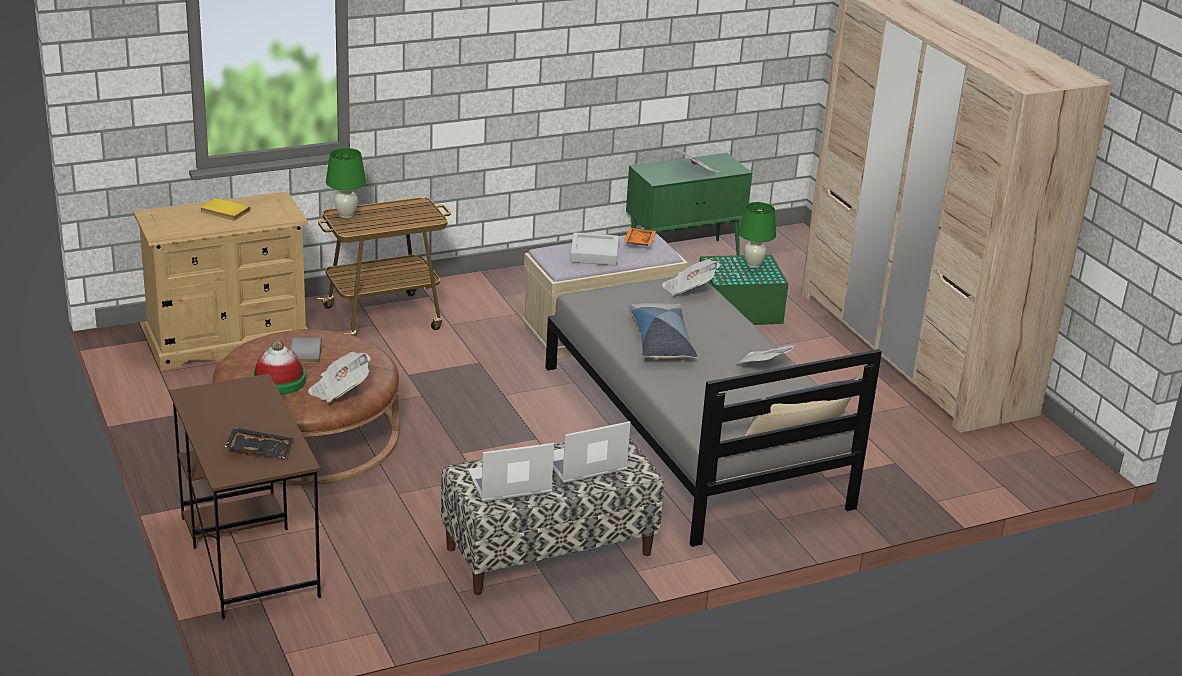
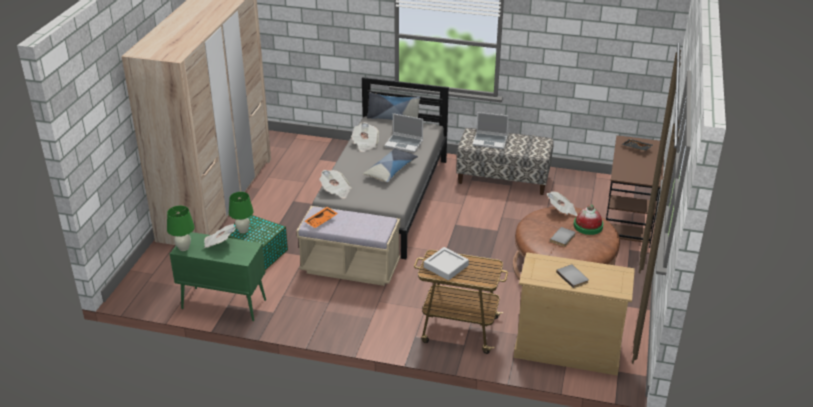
camera: 140 degrees left, 5 degrees up
(224, 212) = (573, 277): yellow book -> grey book
(346, 215) = (483, 279): green table lamp -> green table lamp (183, 248)
(509, 484) = (528, 144): laptop -> laptop (404, 144)
(594, 254) = (356, 222): grey tray -> grey tray (446, 266)

